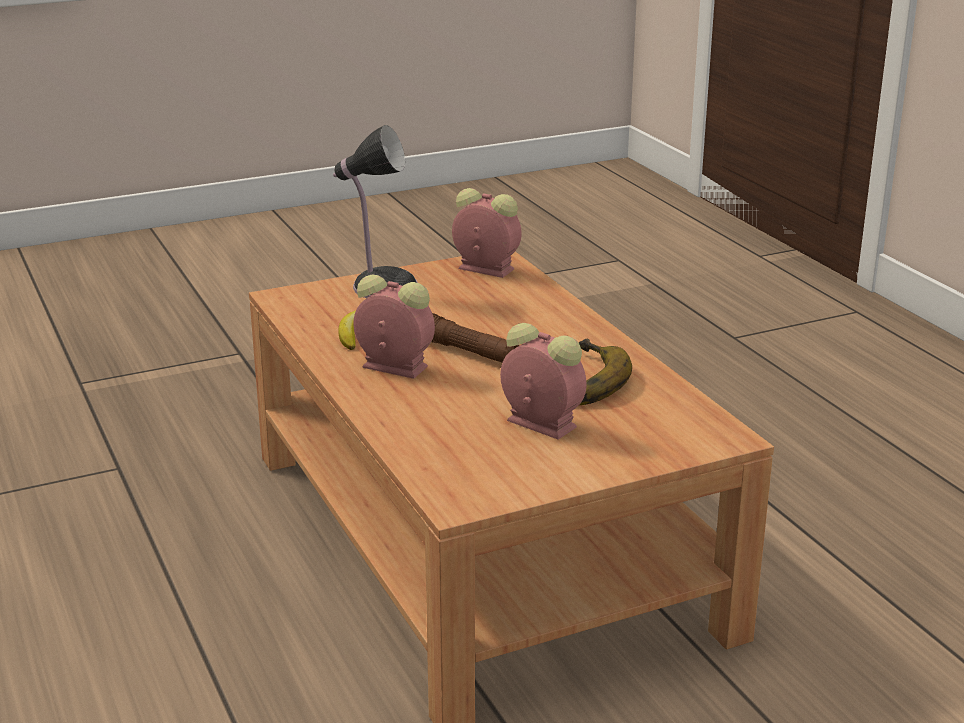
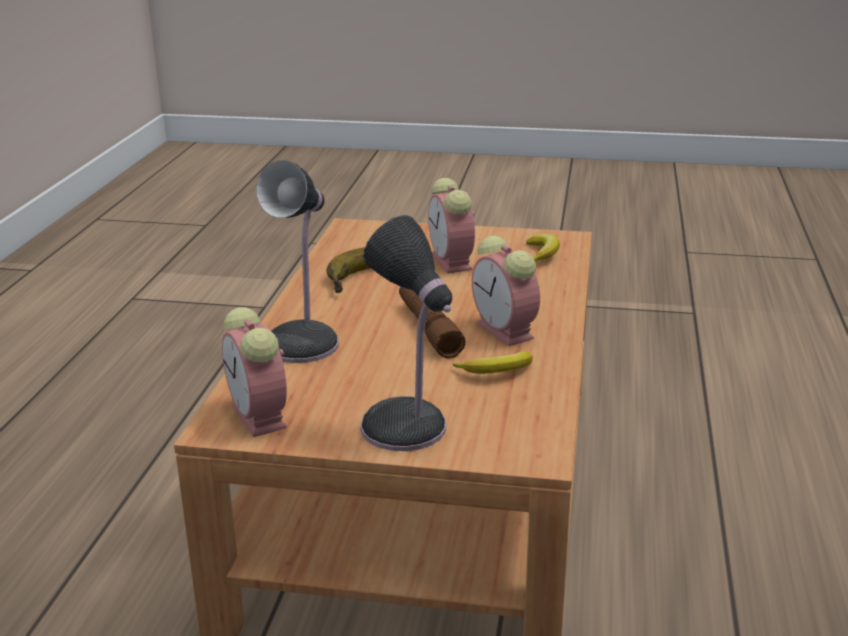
camera: 145 degrees left, 0 degrees up
(458, 465) = (541, 255): none -> banana
(539, 313) = (305, 343): none -> table lamp

